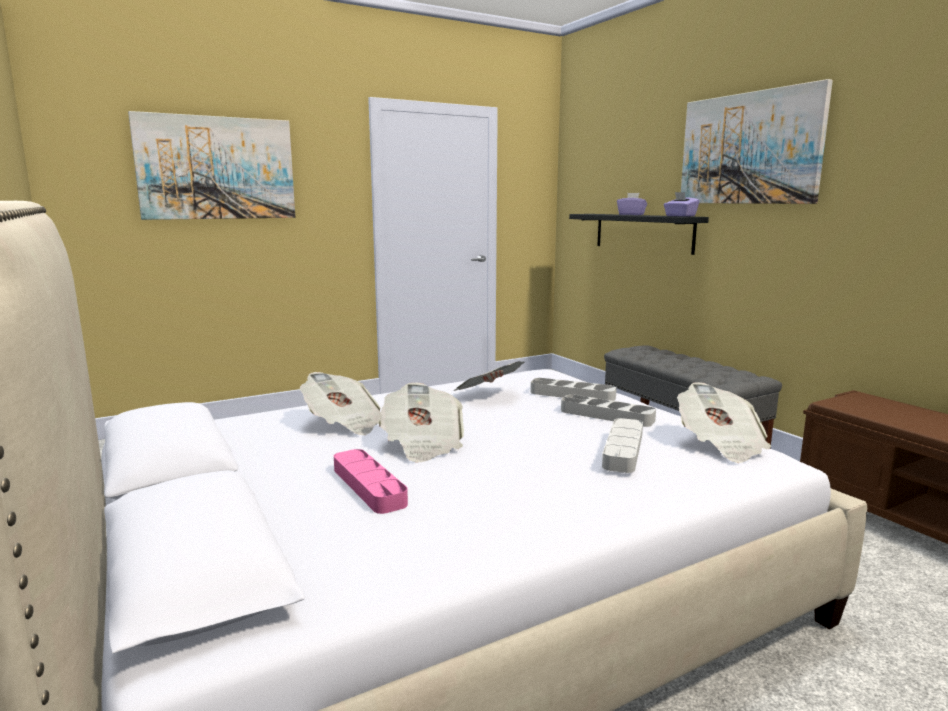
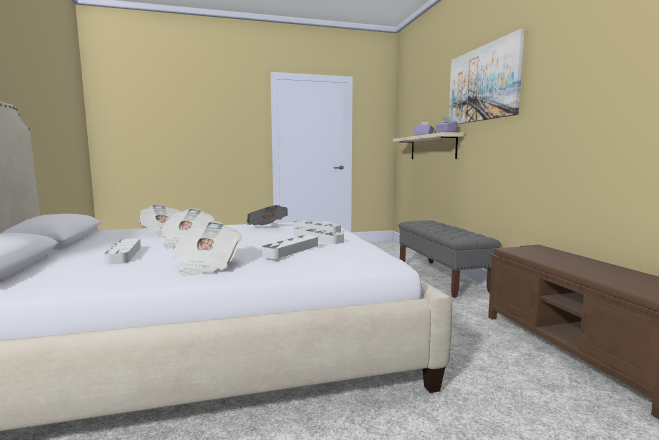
camera: 15 degrees right, 5 degrees down
(217, 168) = (181, 111): picture -> none
(368, 486) = (124, 254): pink tray -> grey tray
(643, 232) = (432, 147): black shelf -> beige shelf
(720, 445) = (360, 253): newspaper -> newspaper (206, 266)

